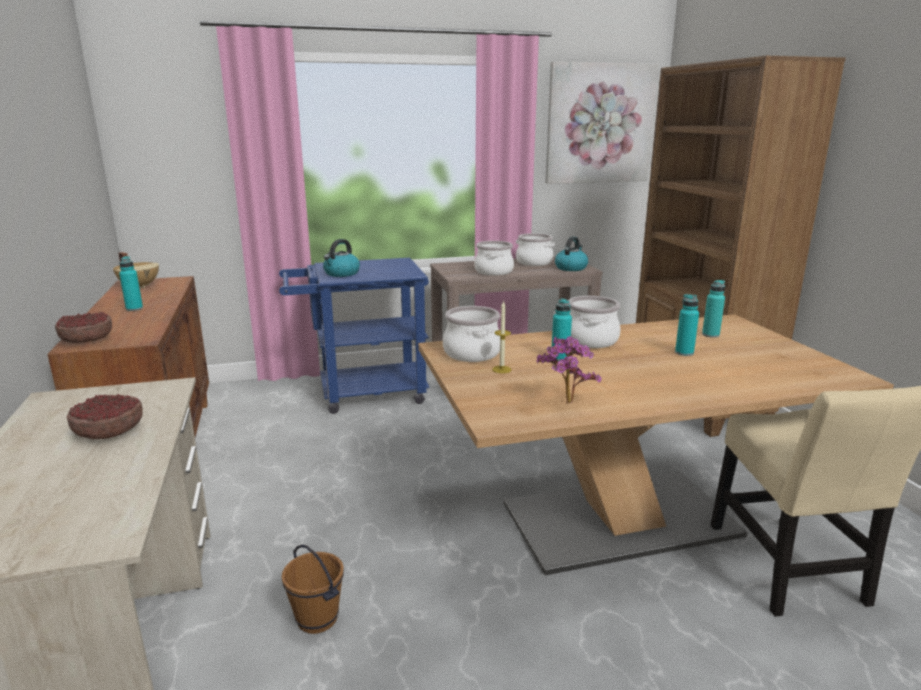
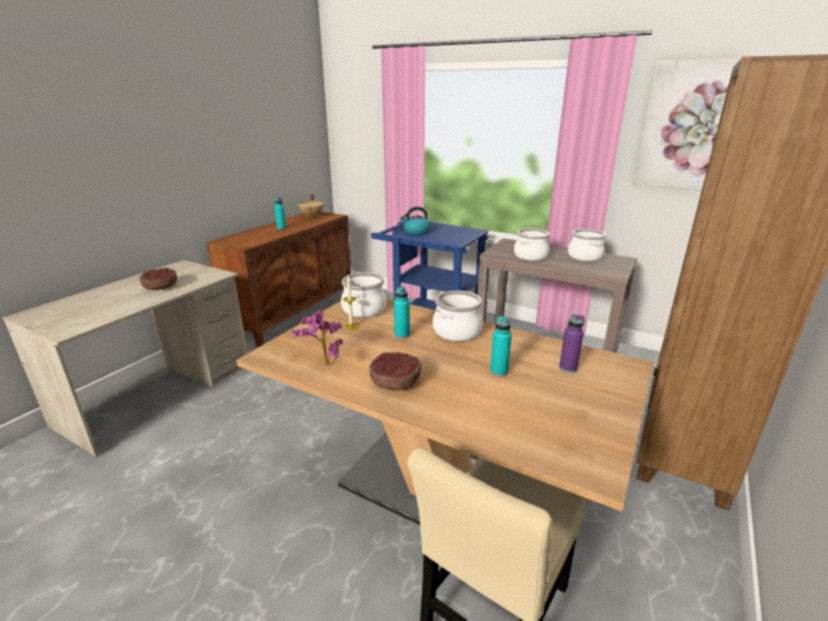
camera: 45 degrees right, 5 degrees up
(86, 339) = (231, 239): bowl -> bowl (395, 382)
(316, 619) = (221, 430): brown bucket -> none
(571, 268) = (604, 269): kettle -> none
(710, 335) = (568, 368): turquoise bottle -> purple bottle

